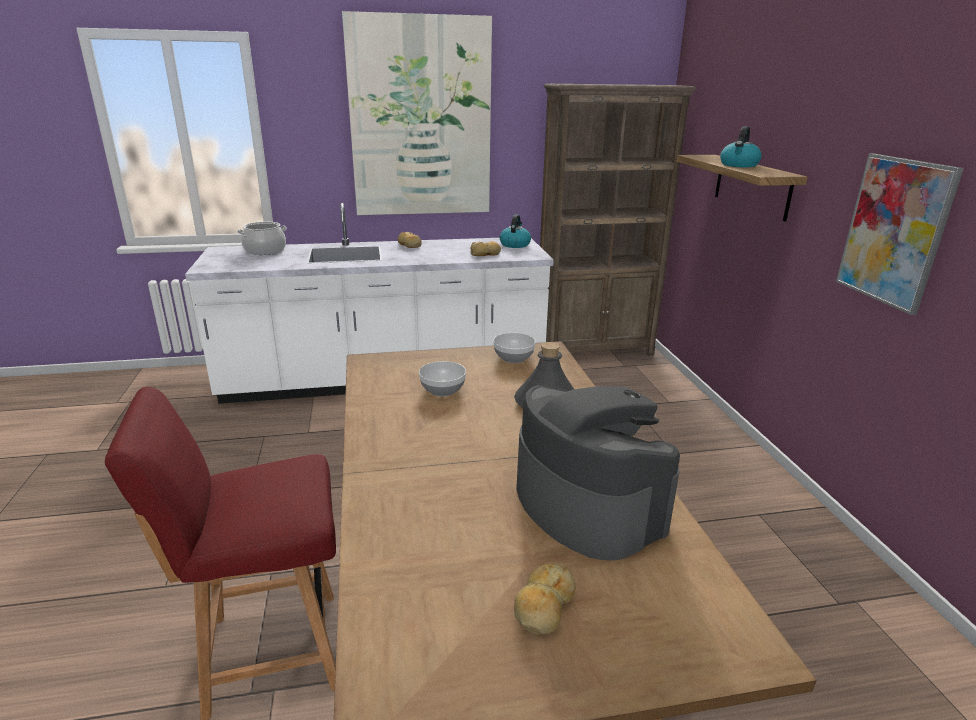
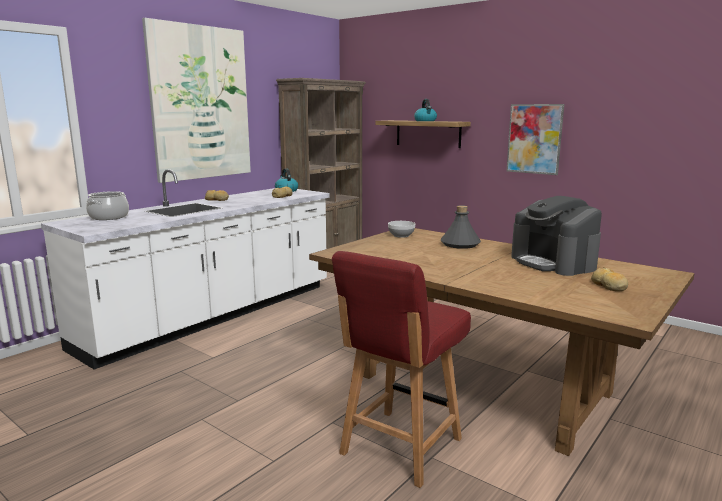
camera: 40 degrees left, 10 degrees down
(442, 390) = (402, 252): bowl -> none
(587, 504) = (553, 263): coffee machine -> coffee machine turned 135 degrees counterclockwise

